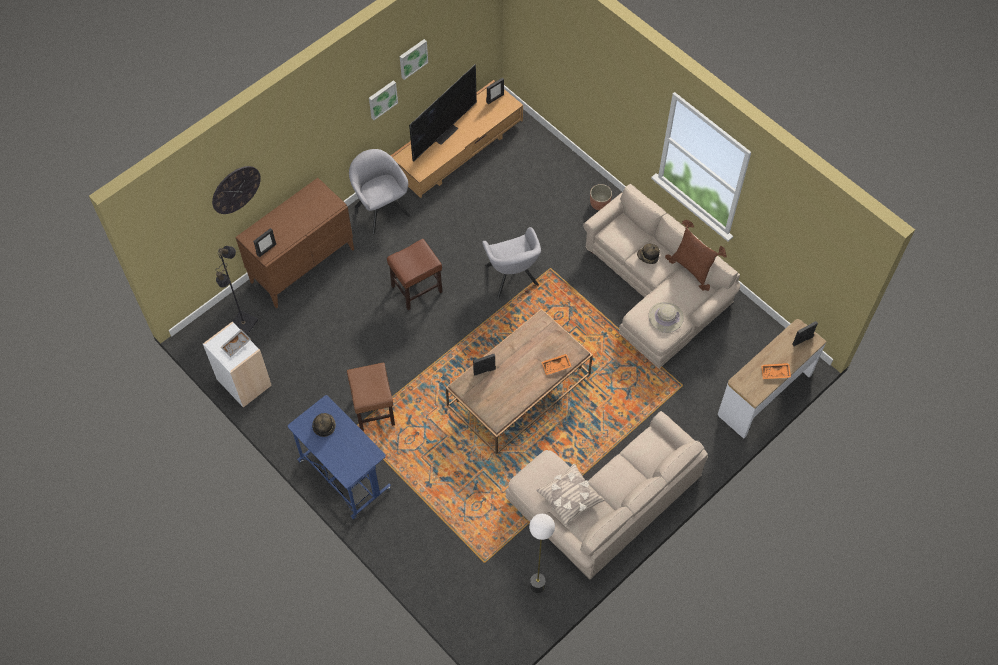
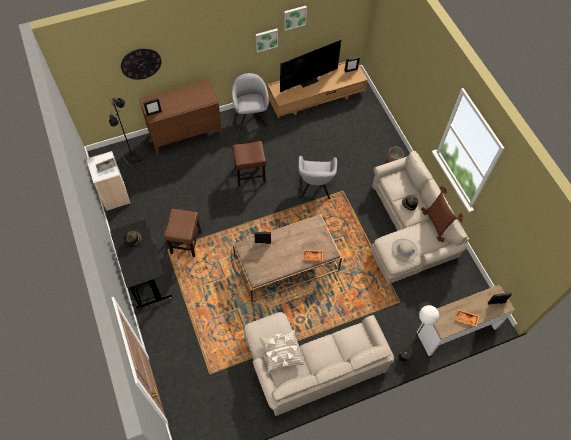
camera: 20 degrees right, 0 degrees up
(344, 474) = (147, 277): blue desk -> black desk
(537, 586) = (237, 405): floor lamp -> floor lamp (403, 356)

